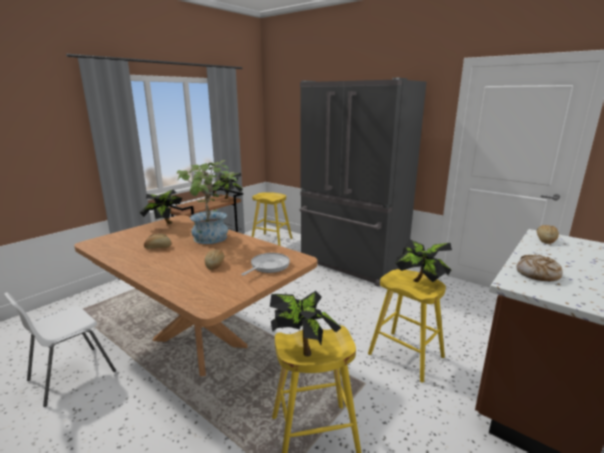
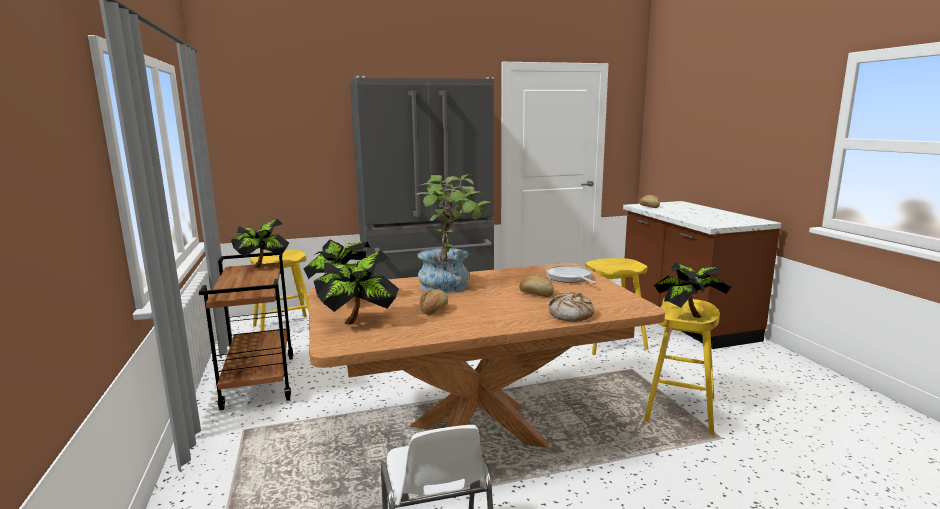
camera: 55 degrees left, 5 degrees down
(421, 283) = (617, 264): potted plant -> potted plant (359, 322)
(537, 274) = (703, 219): bread -> bread (570, 315)

